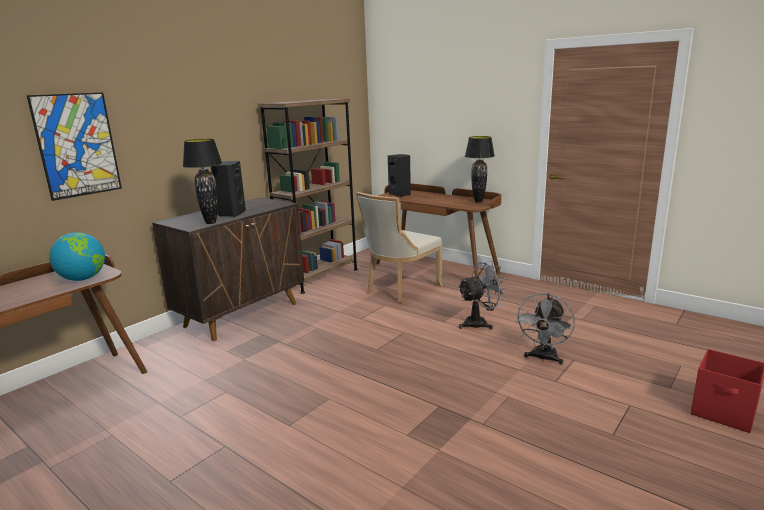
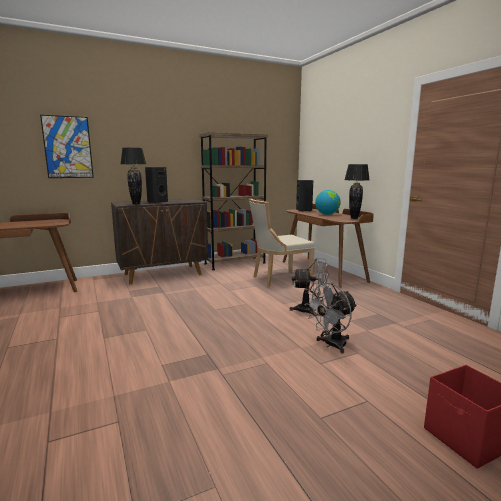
camera: 25 degrees right, 5 degrees down
(83, 279) = (45, 224): globe -> globe (327, 214)

